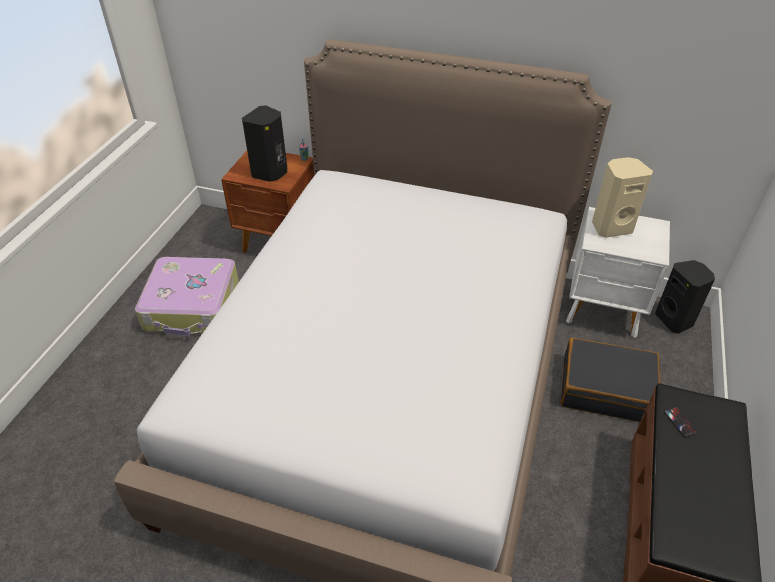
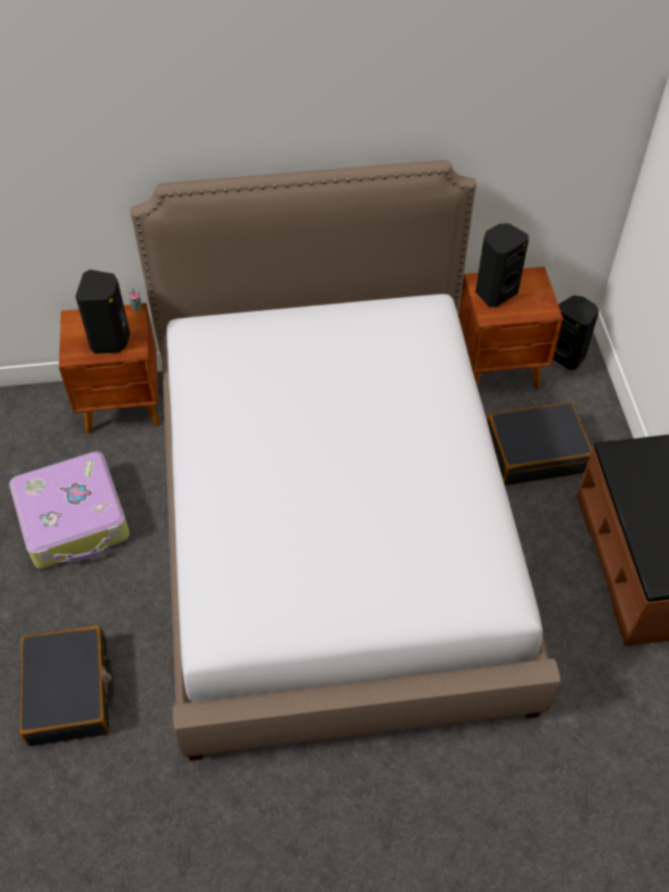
camera: 25 degrees left, 10 degrees up
(99, 430) = (69, 692): none -> black suitcase
(604, 310) = (499, 368): white nightstand -> brown nightstand
(611, 227) = (495, 292): beige speaker -> black speaker
(680, 422) = (626, 473): phone -> none

